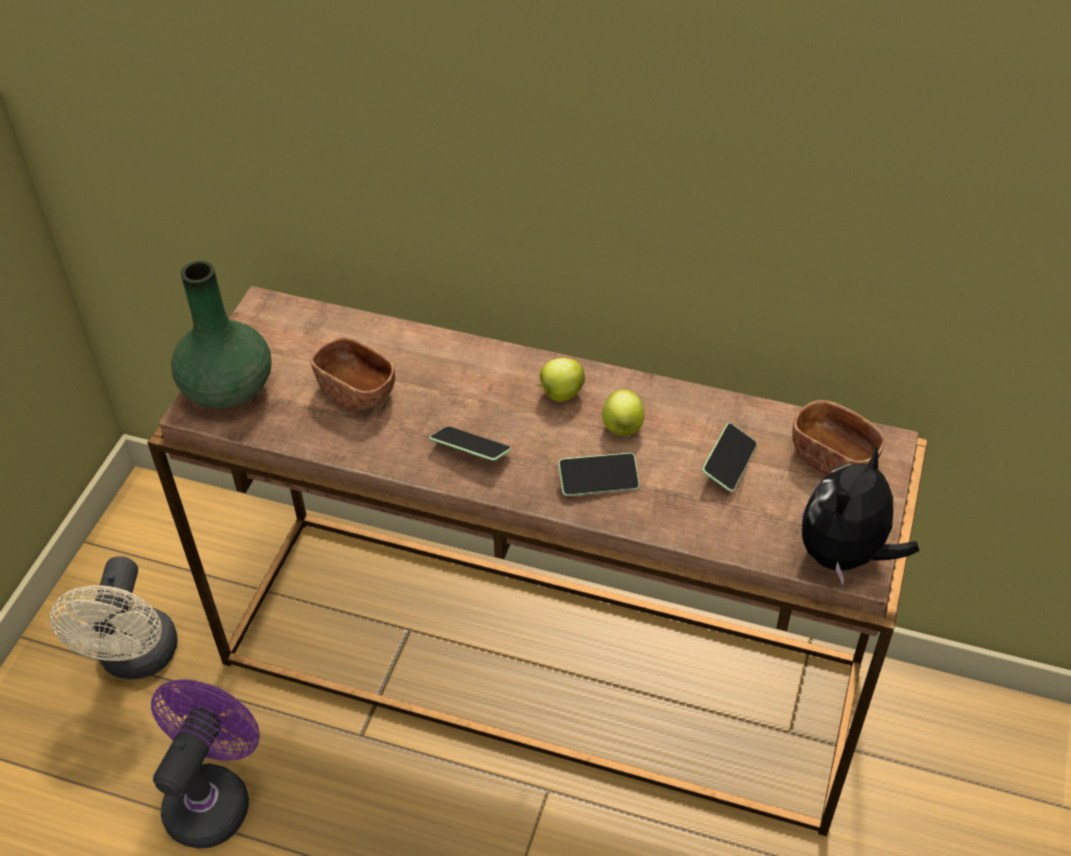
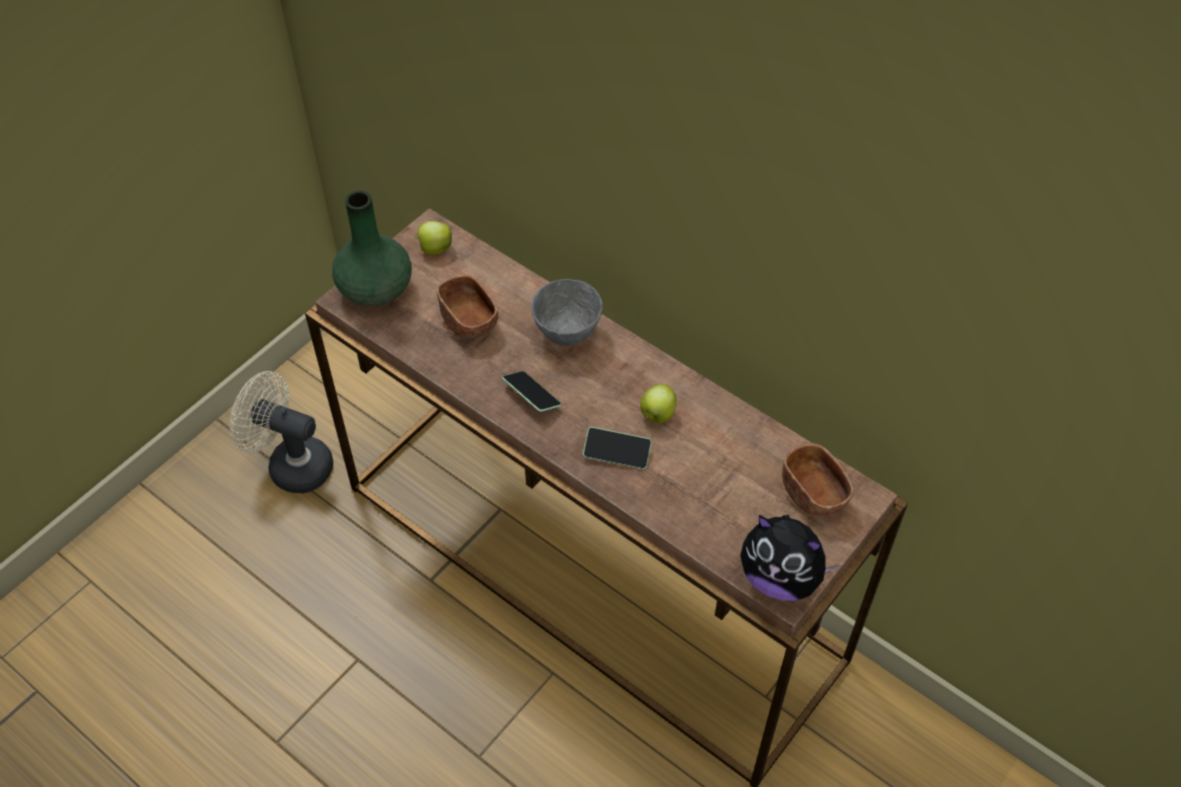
camera: 20 degrees right, 5 degrees up
(136, 660) = (291, 464): beige fan -> beige fan turned 90 degrees clockwise
(213, 795) = (306, 588): purple fan -> none
(475, 372) = (565, 333): none -> grey bowl
(560, 394) = (622, 371): apple -> apple (434, 249)
(729, 464) = (726, 472): phone -> none
(845, 555) = (780, 578): plush toy -> plush toy turned 120 degrees counterclockwise

